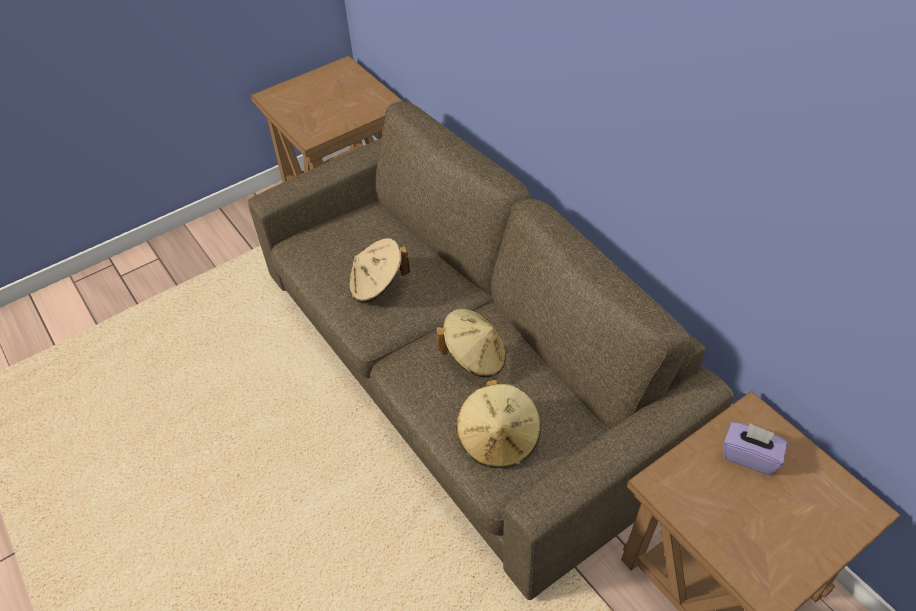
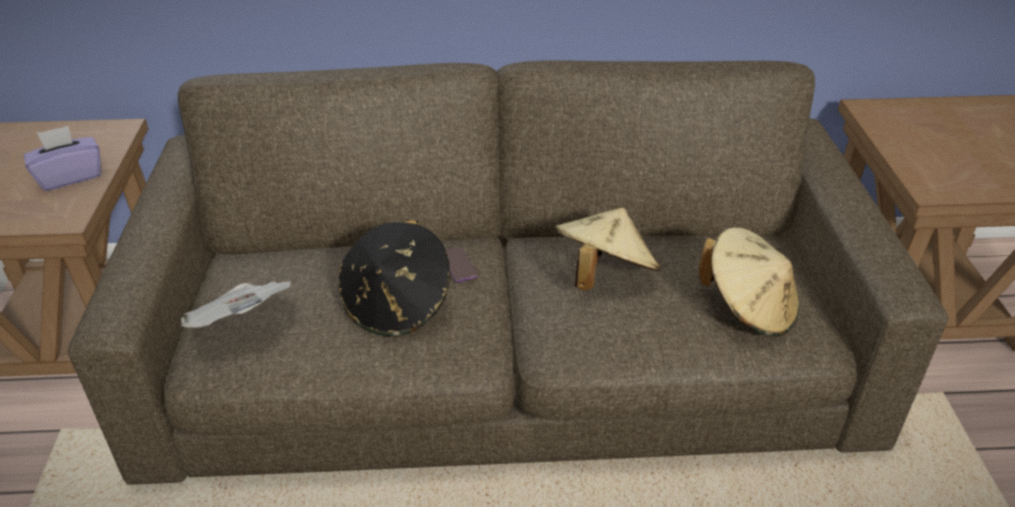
camera: 60 degrees left, 10 degrees down
(326, 240) = (242, 324): none -> newspaper
(378, 285) = (397, 305): beige hat -> black hat
(435, 291) = (458, 265): none -> phone
(749, 456) = (921, 130): purple tissue box -> purple tissue box (70, 176)

